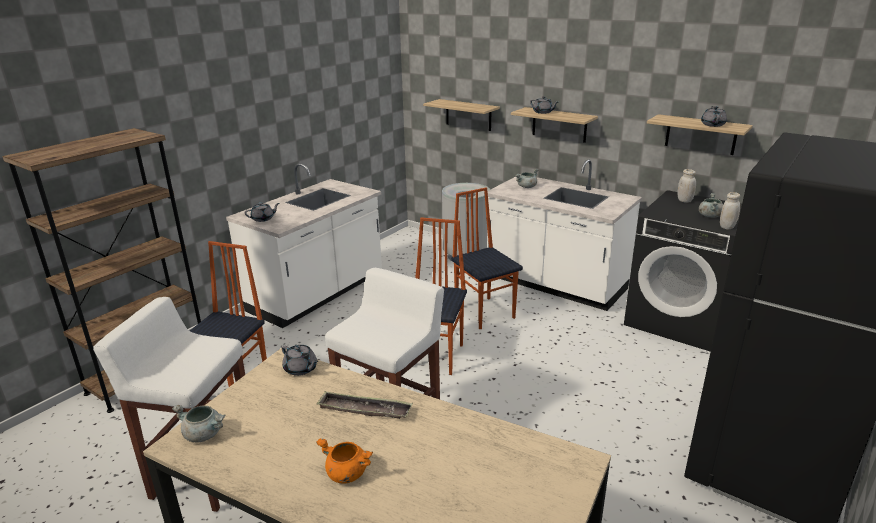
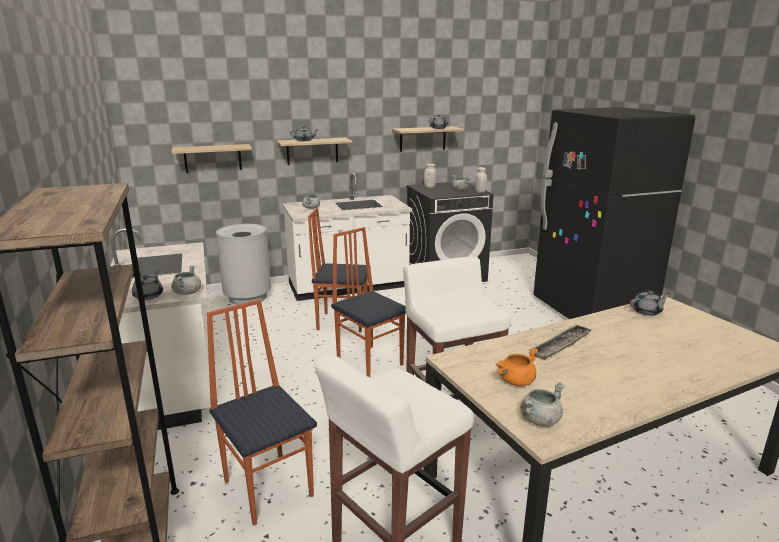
camera: 55 degrees left, 5 degrees down
(280, 225) = (187, 292): none -> grey cooking pot
(301, 369) = (474, 355): grey teapot -> grey teapot (647, 311)
(346, 473) = (637, 370): orange cooking pot -> orange cooking pot (516, 381)

